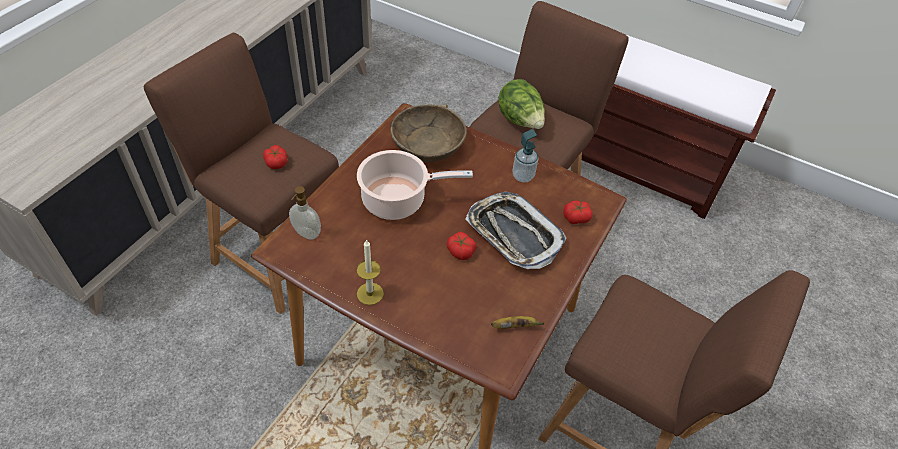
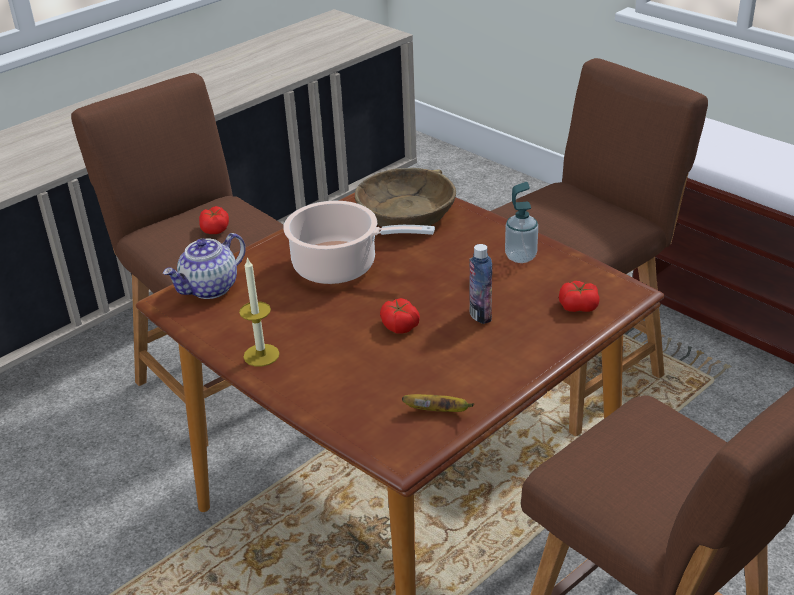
camera: 20 degrees right, 15 degrees down
(306, 234) = (210, 288): soap dispenser -> teapot
(513, 234) = (480, 315): tray -> bottle
(520, 121) = (553, 211): lettuce -> none

